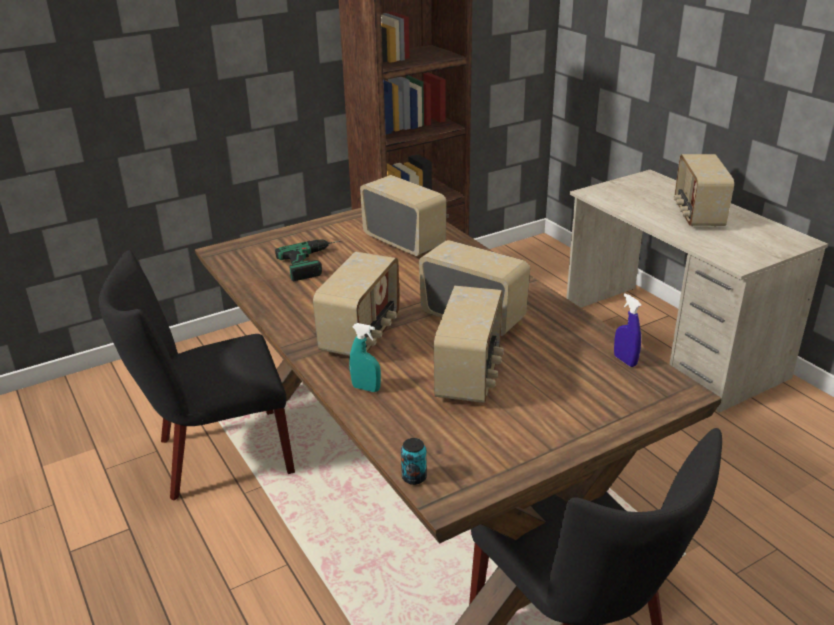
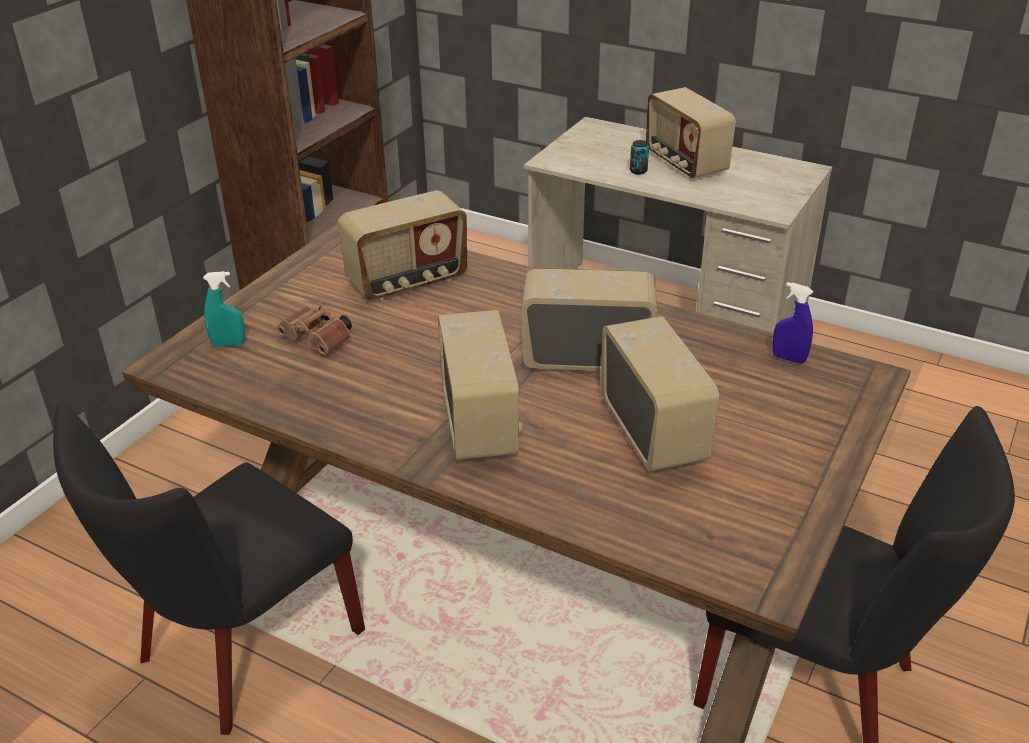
camera: 30 degrees left, 5 degrees up
(315, 262) = (319, 341): power drill -> brown binoculars
(366, 388) = (554, 490): turquoise spray bottle -> turquoise spray bottle (229, 344)
(404, 242) = (407, 282): radio -> radio turned 135 degrees clockwise
(414, 477) = (716, 578): can -> can (638, 171)

